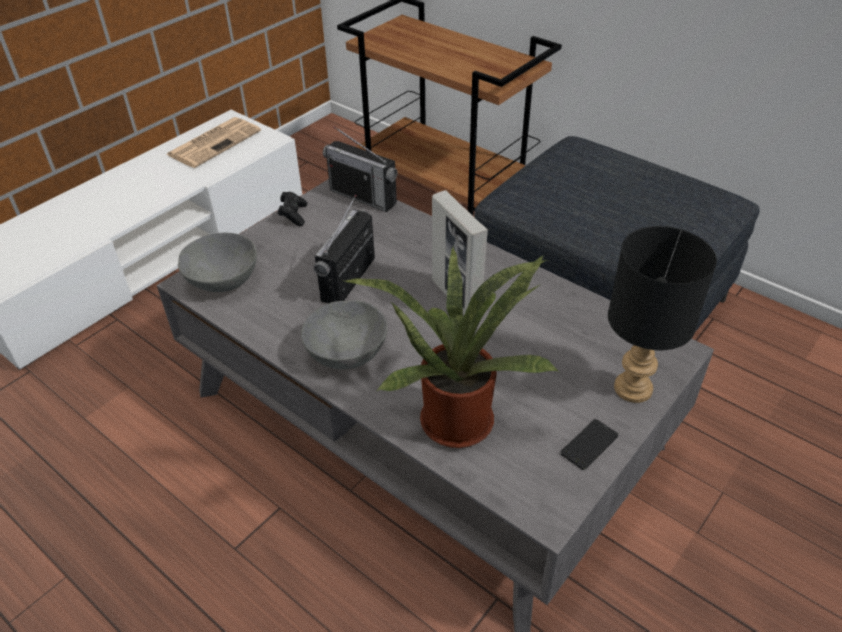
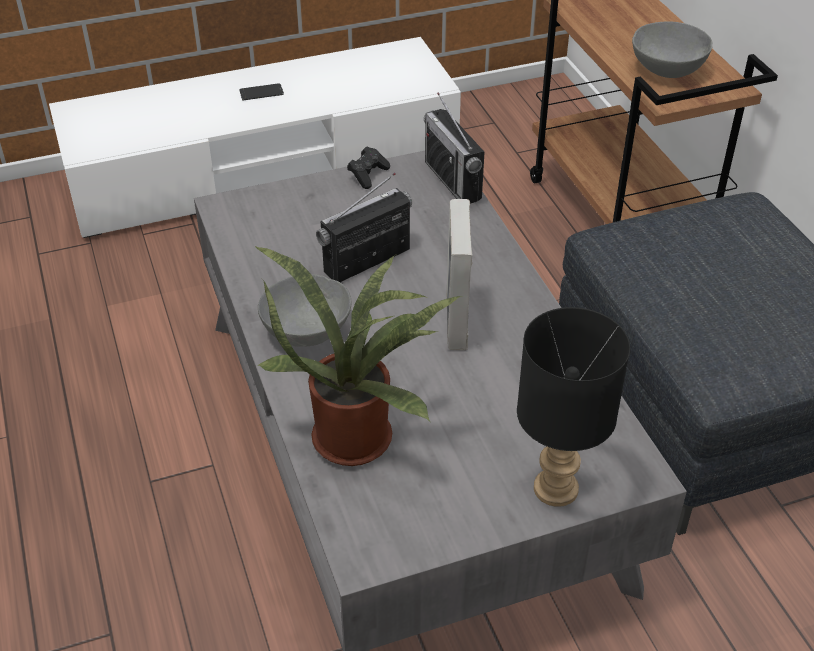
camera: 30 degrees right, 0 degrees up
(215, 142) = (376, 69): newspaper -> none
(223, 281) = (252, 216): grey bowl -> grey bowl (667, 70)
(589, 444) = (459, 519): phone -> phone (261, 92)

